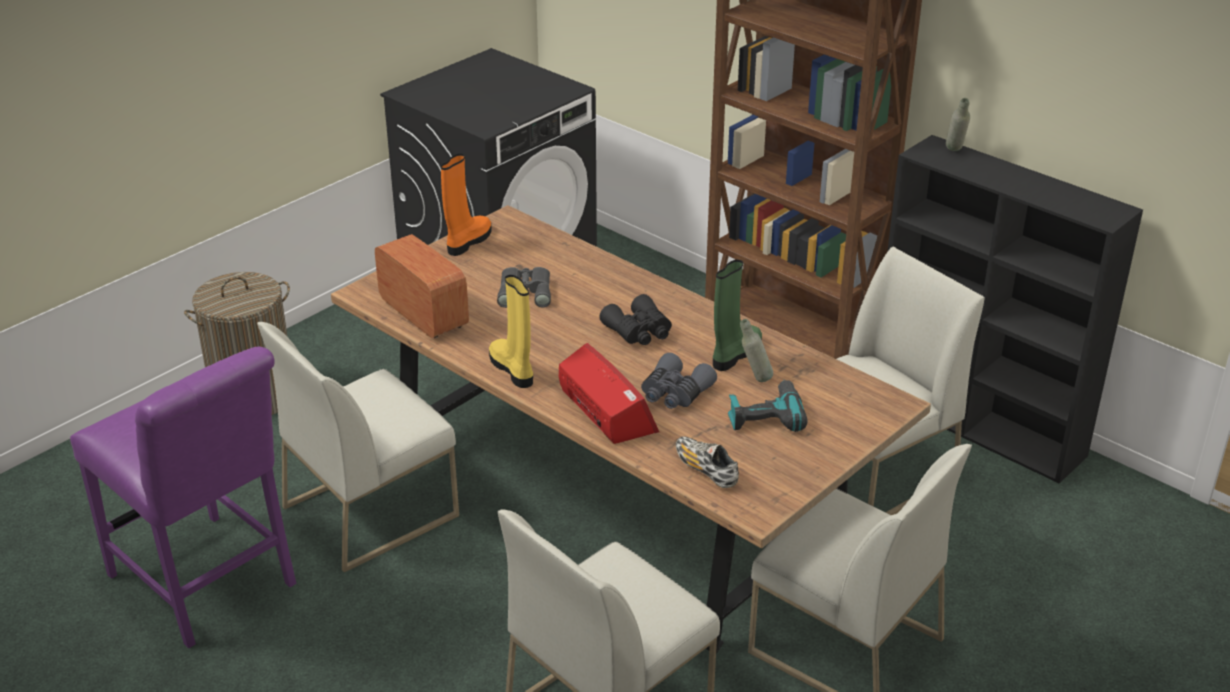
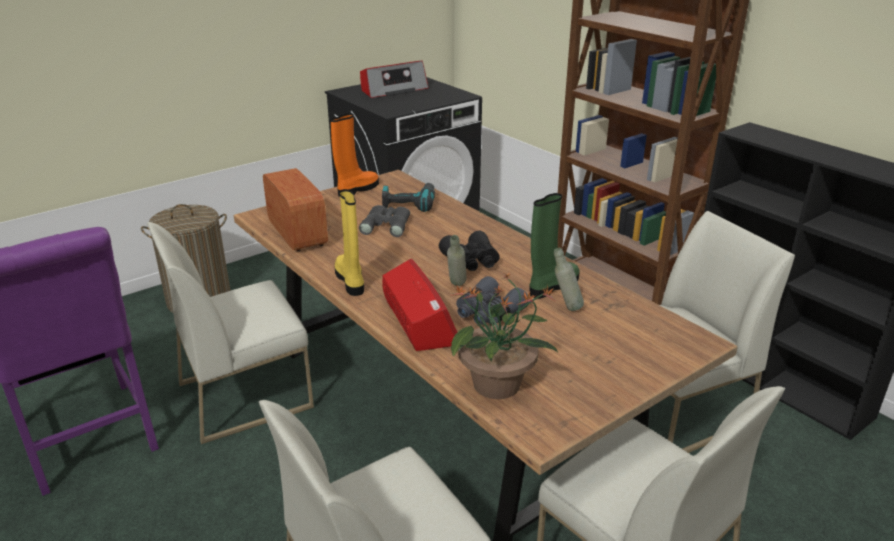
camera: 10 degrees right, 5 degrees down
(473, 84) = (393, 90): none -> radio
(705, 470) = (498, 385): shoe -> potted plant
(765, 415) = (569, 340): power drill -> power drill (409, 203)
(955, 152) = (770, 133): grey bottle -> grey bottle (456, 287)

